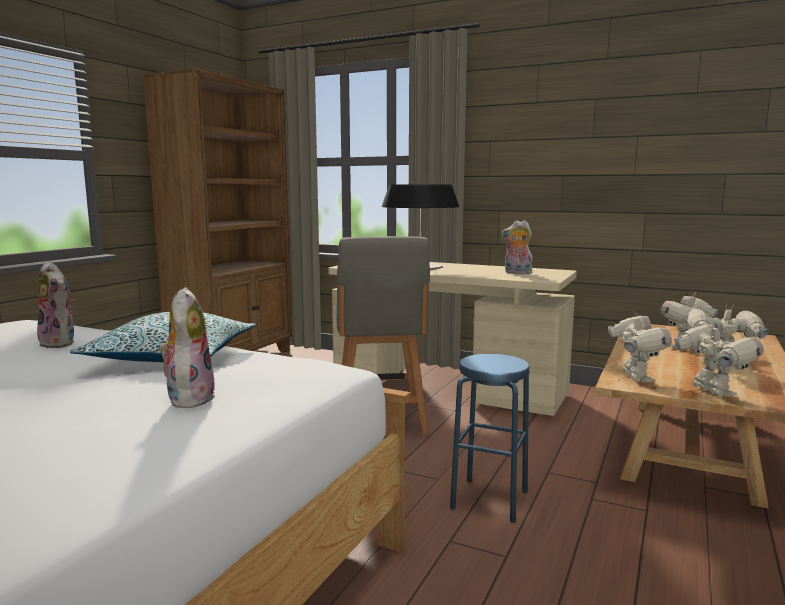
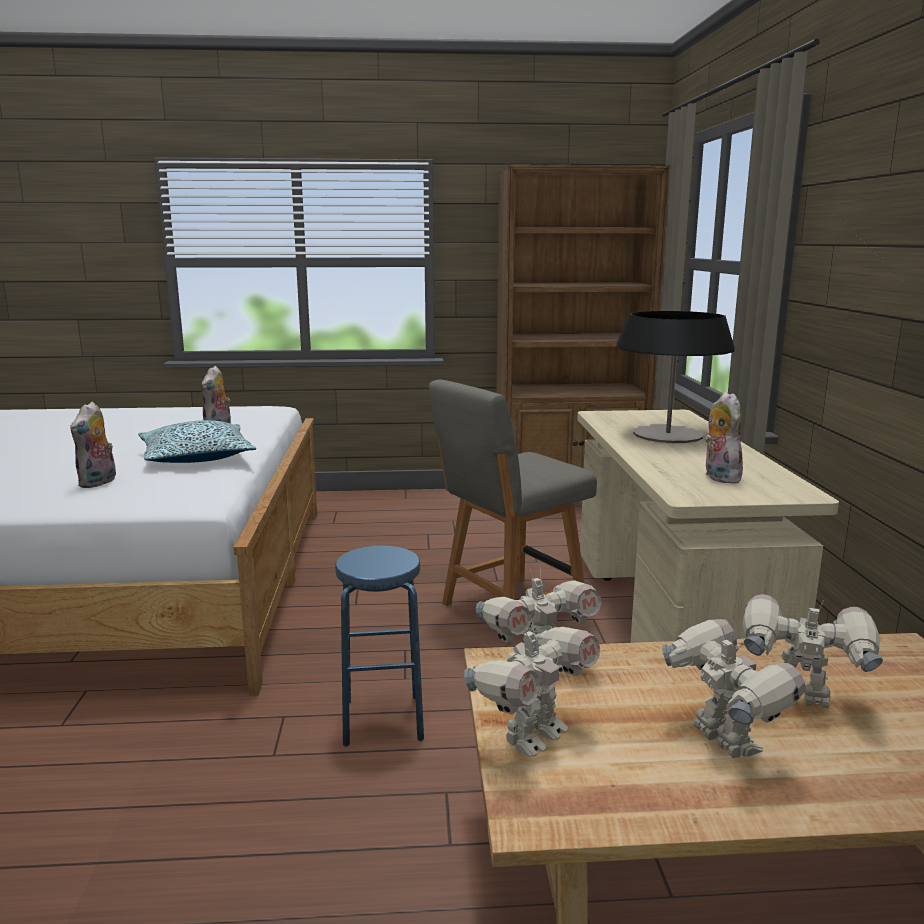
camera: 60 degrees right, 5 degrees up
(189, 398) = (99, 483): plush toy -> plush toy turned 135 degrees clockwise

